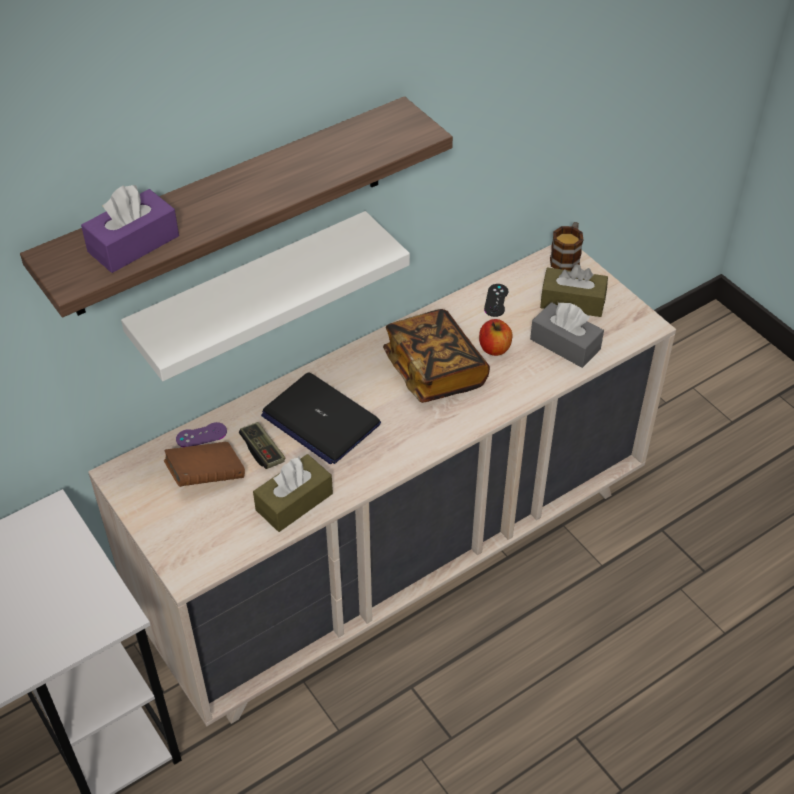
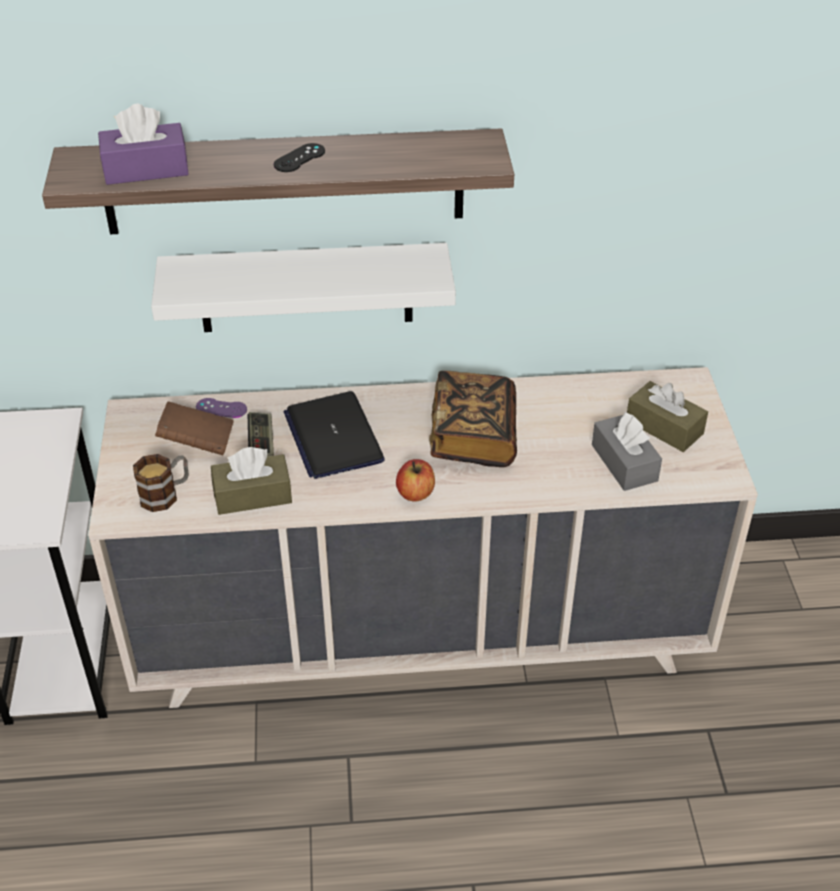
camera: 30 degrees right, 5 degrees down
(494, 348) = (549, 439): apple -> apple (415, 493)
(496, 300) = (586, 398): black game controller -> black game controller (299, 158)
(566, 258) = (691, 385): mug -> mug (166, 494)

